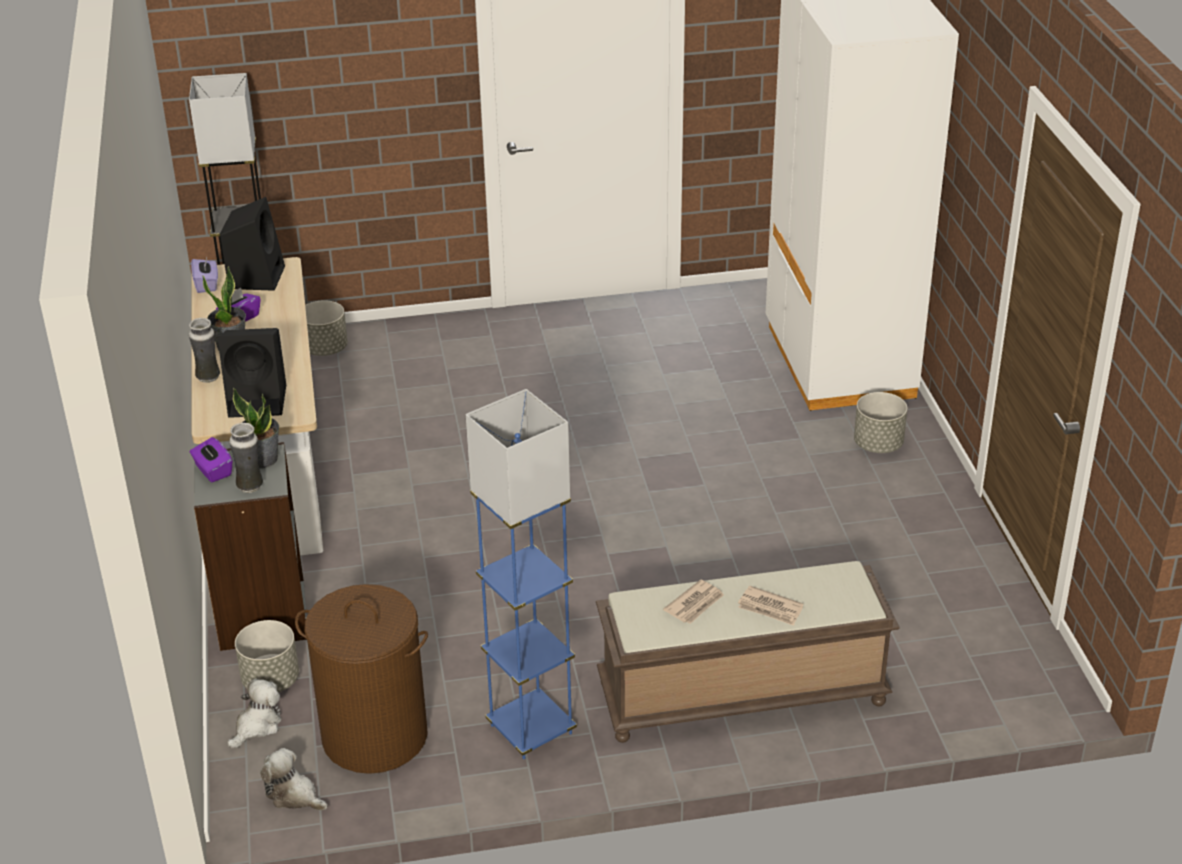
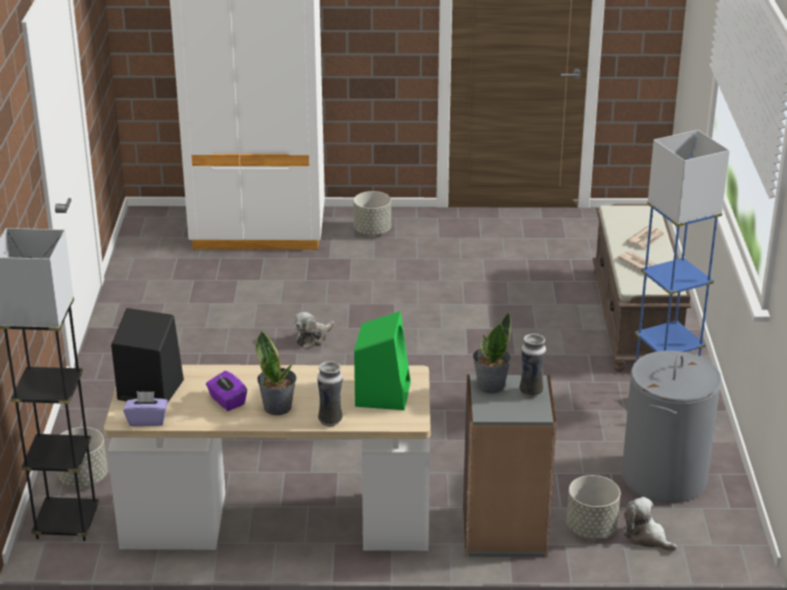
camera: 80 degrees left, 5 degrees down
(213, 471) = (502, 411): purple tissue box -> none
(259, 401) = (382, 393): black speaker -> green speaker
(294, 795) = (727, 520): plush toy -> plush toy (313, 338)
(374, 736) = (664, 478): brown laundry basket -> grey laundry basket

